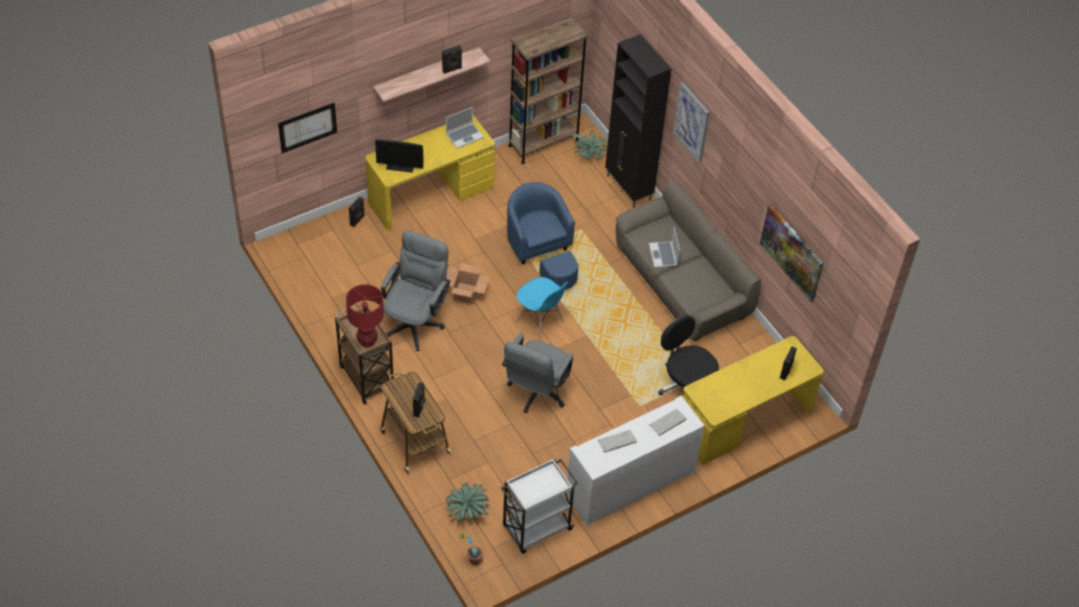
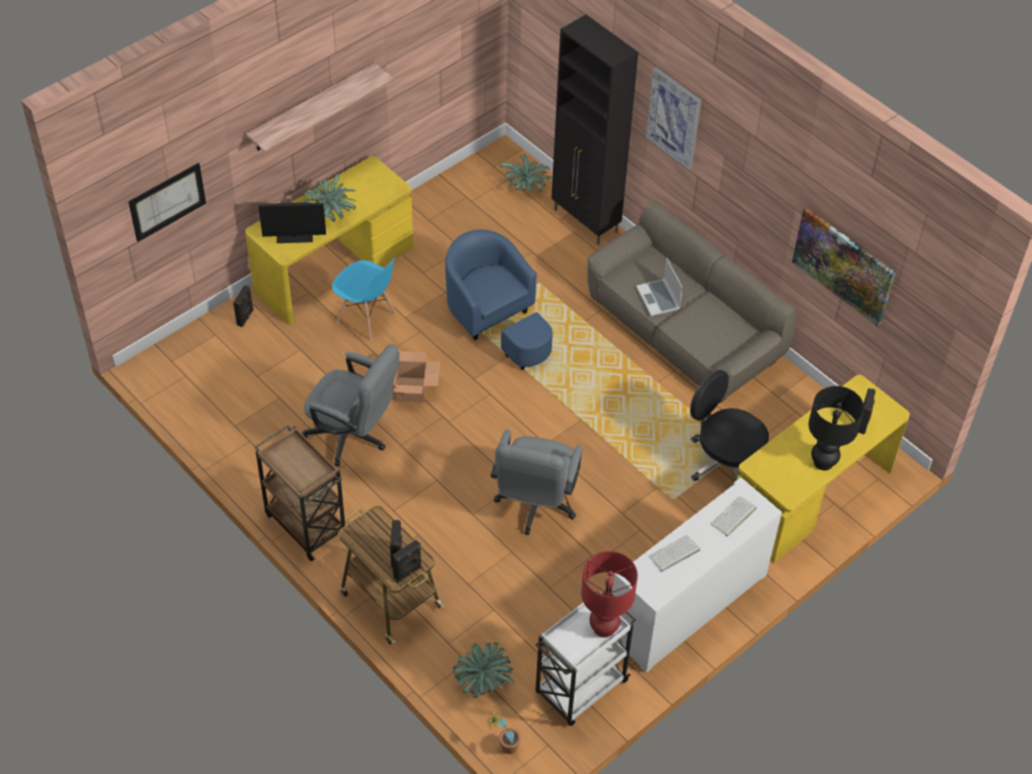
camera: 10 degrees left, 0 degrees up
(367, 341) = (306, 476): red table lamp -> red table lamp (603, 628)
(416, 321) = (353, 437): grey office chair -> grey office chair turned 105 degrees clockwise
(431, 153) = (331, 213): none -> potted plant
(452, 70) = (347, 97): black speaker -> black speaker (408, 573)
(464, 136) = (370, 184): laptop -> none
(540, 322) = (516, 411): blue chair -> blue chair (366, 318)
(543, 143) = (463, 181): brown bookcase -> none
(747, 396) = (823, 462): none -> black table lamp

